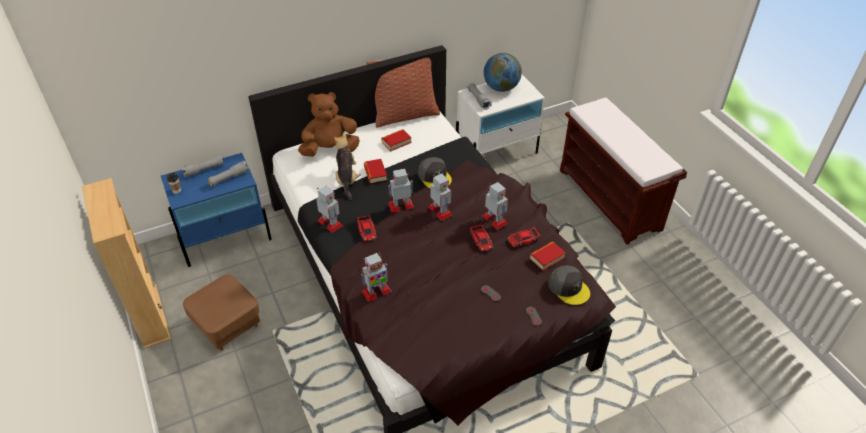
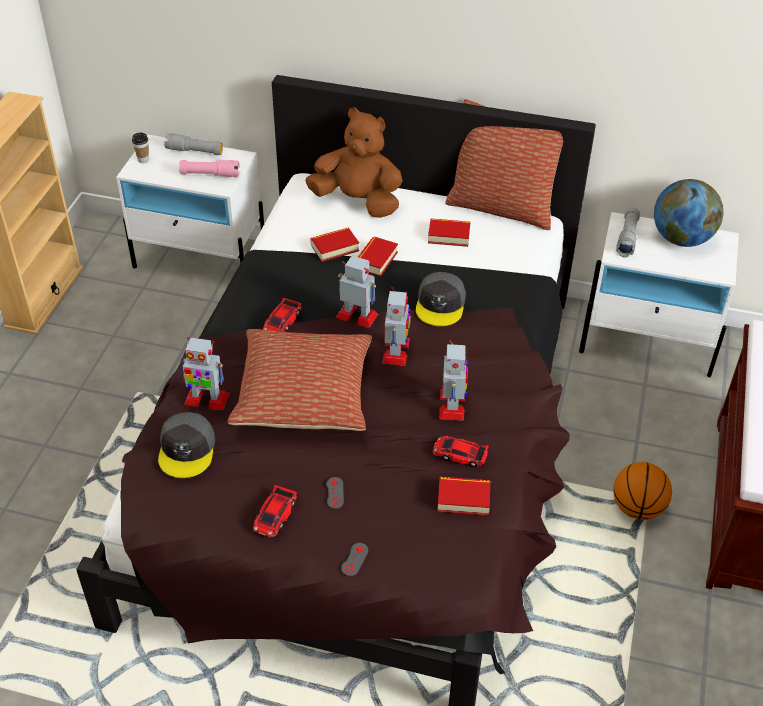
camera: 40 degrees right, 0 degrees up
(226, 238) = (200, 259): blue nightstand -> white nightstand
(227, 325) = (101, 356): brown ottoman -> none
(229, 178) = (210, 174): grey flashlight -> pink flashlight
(330, 223) = (256, 288): toy robot -> none
(347, 179) = (334, 248): plush toy -> book
(421, 258) = (304, 394): none -> pillow
(481, 240) = (402, 419): toy car -> toy car (275, 515)
(568, 228) = (637, 508): none -> basketball
(569, 288) = (445, 557): grey cap -> grey cap (187, 449)

